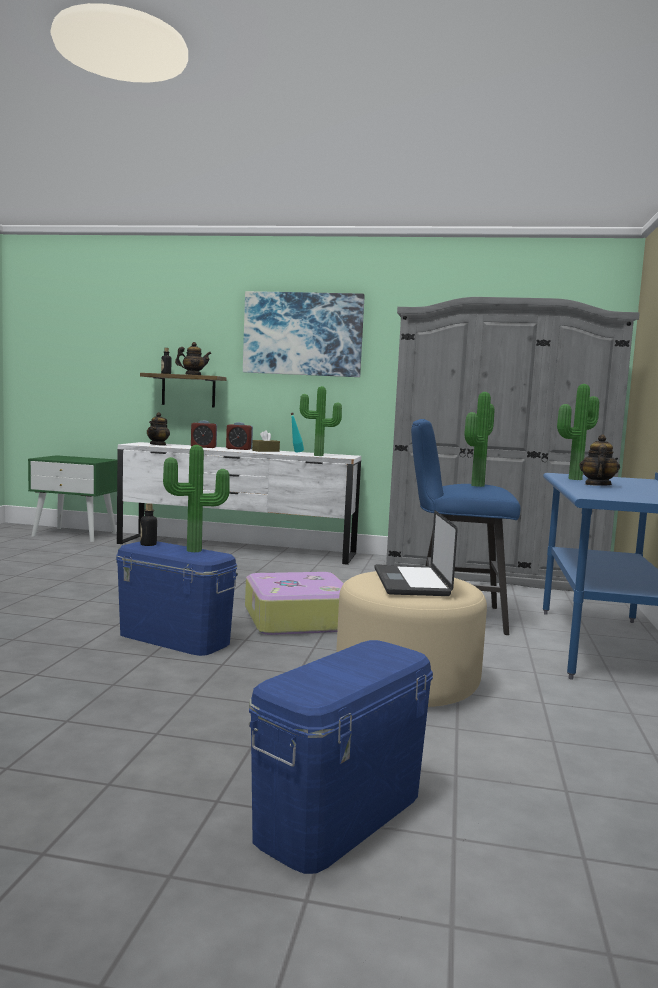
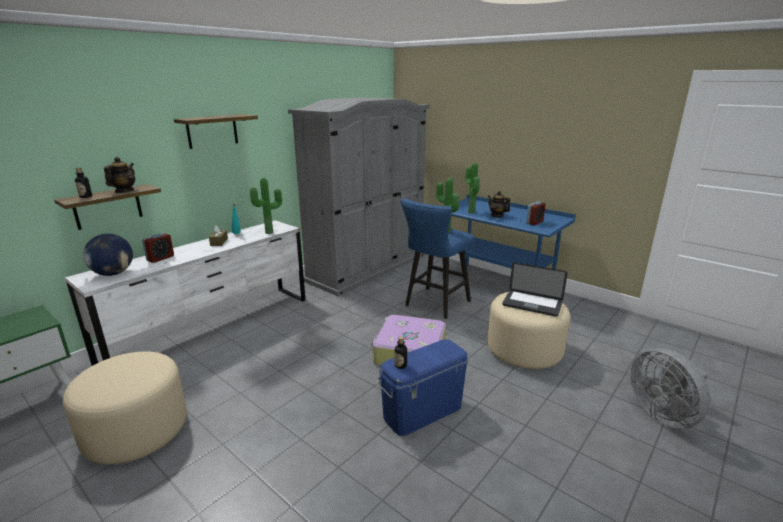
camera: 60 degrees left, 15 degrees up
(66, 559) = (136, 431): none -> beige ottoman
(158, 444) = (113, 273): teapot -> globe
(195, 551) = (431, 350): potted plant -> none
(239, 449) = (191, 248): alarm clock -> alarm clock (534, 222)
(303, 334) = (212, 131): picture -> shelf
(340, 815) = (663, 414): blue storage box -> grey fan

